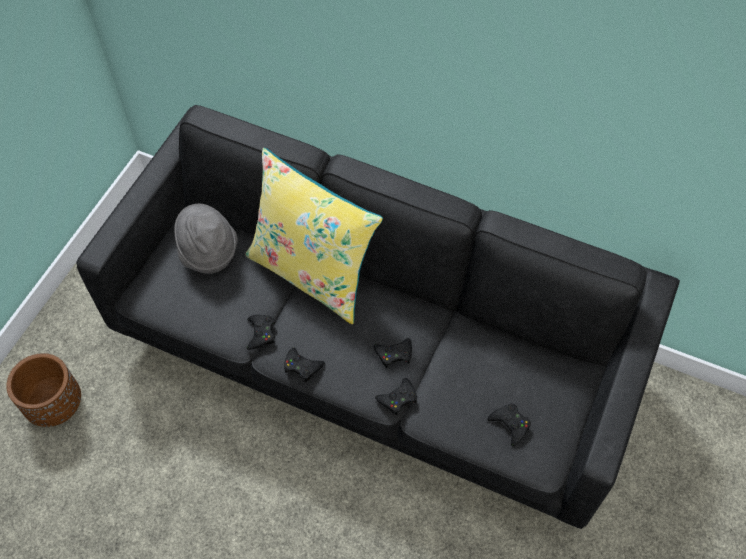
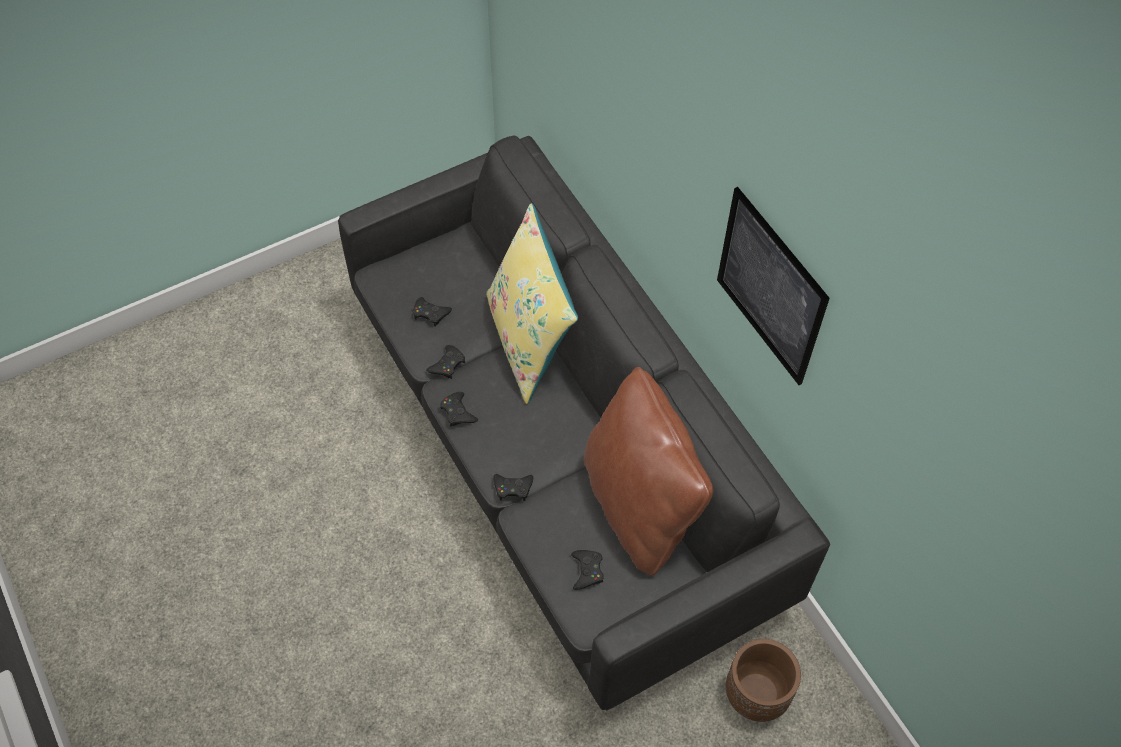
camera: 35 degrees right, 0 degrees up
(56, 406) = (278, 332): brown planter -> brown planter (756, 694)
(208, 253) = (458, 272): grey hat -> none
(394, 354) = (540, 450): black game controller -> black game controller (430, 313)
(505, 347) = (639, 506): none -> brown pillow
(564, 85) = (770, 287): none -> picture

